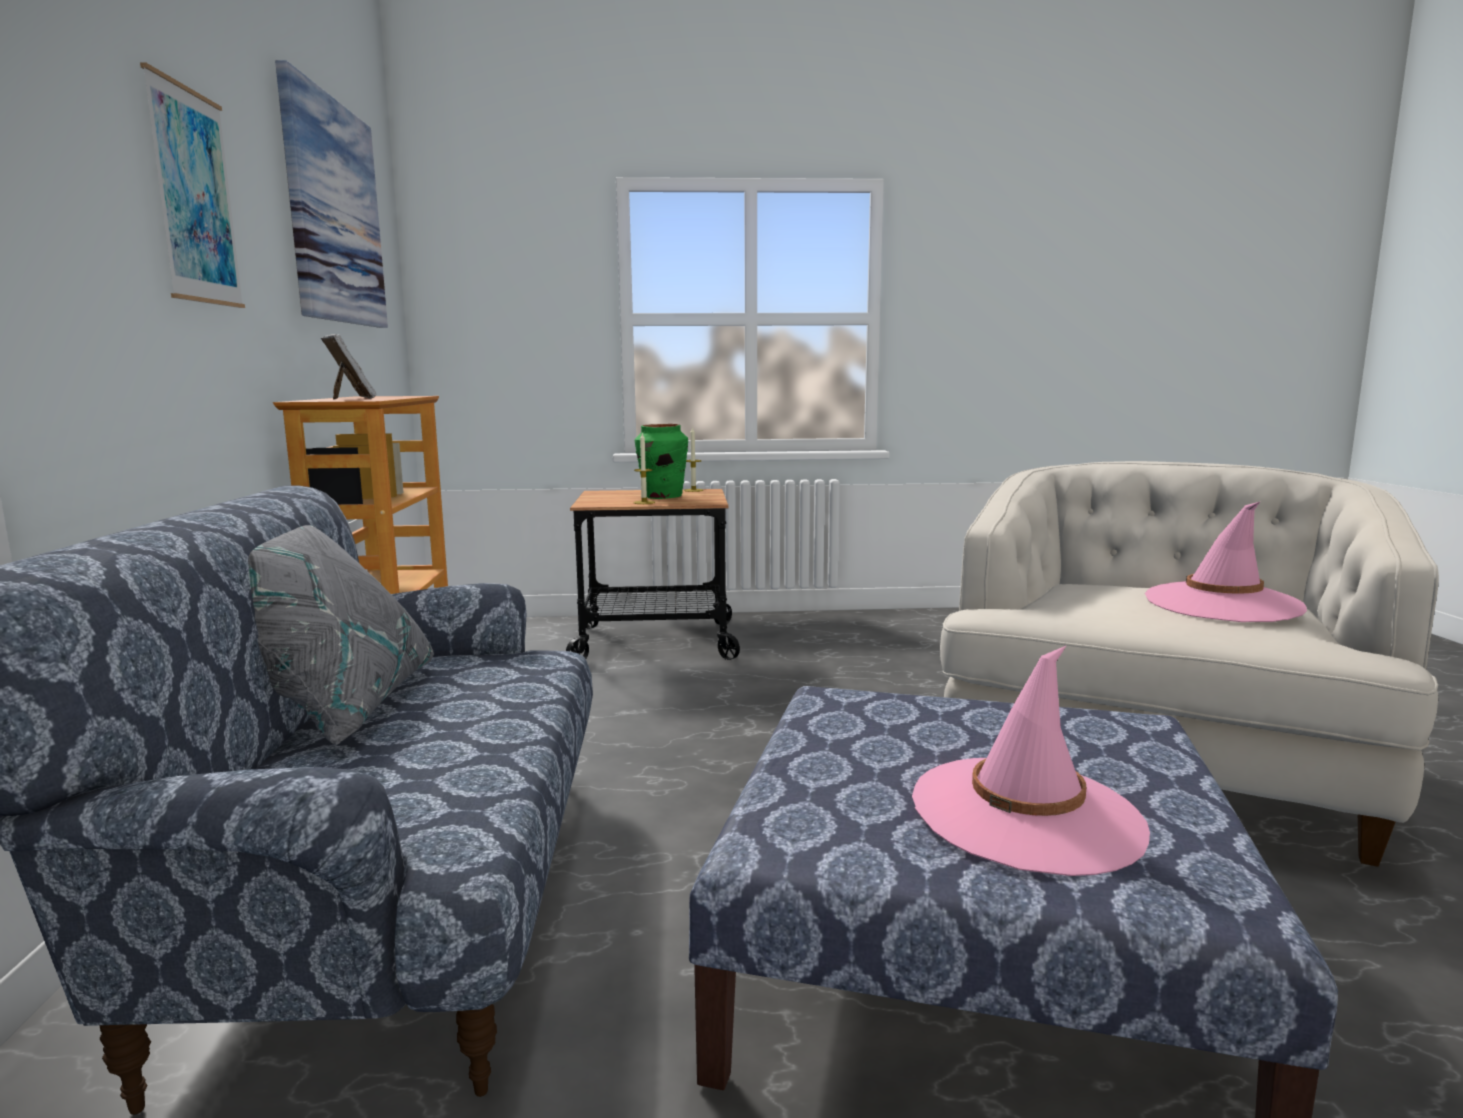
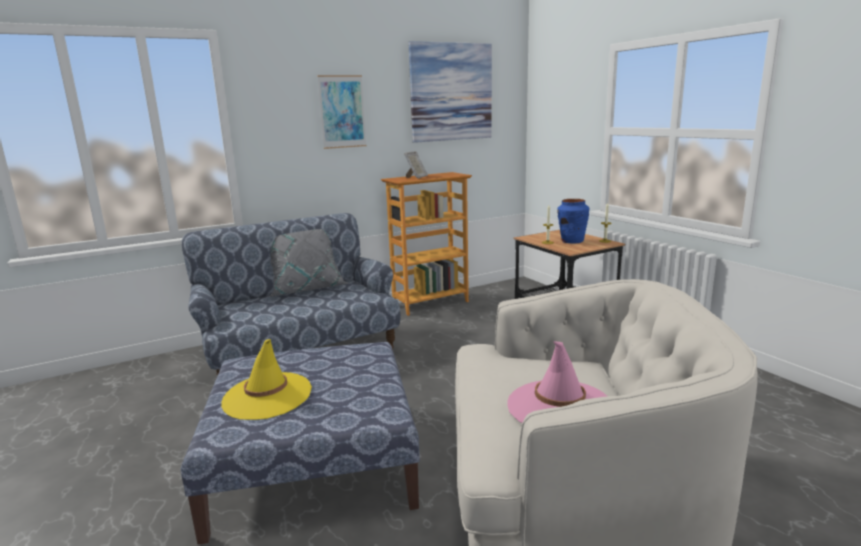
camera: 65 degrees right, 5 degrees up
(663, 496) = (572, 241): green vase -> blue vase
(1027, 814) = (267, 396): pink hat -> yellow hat

